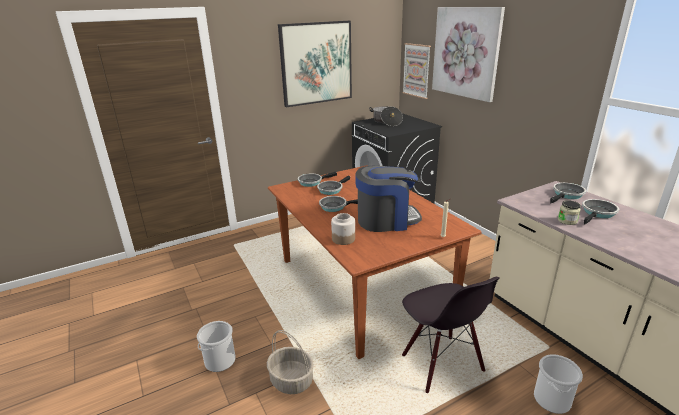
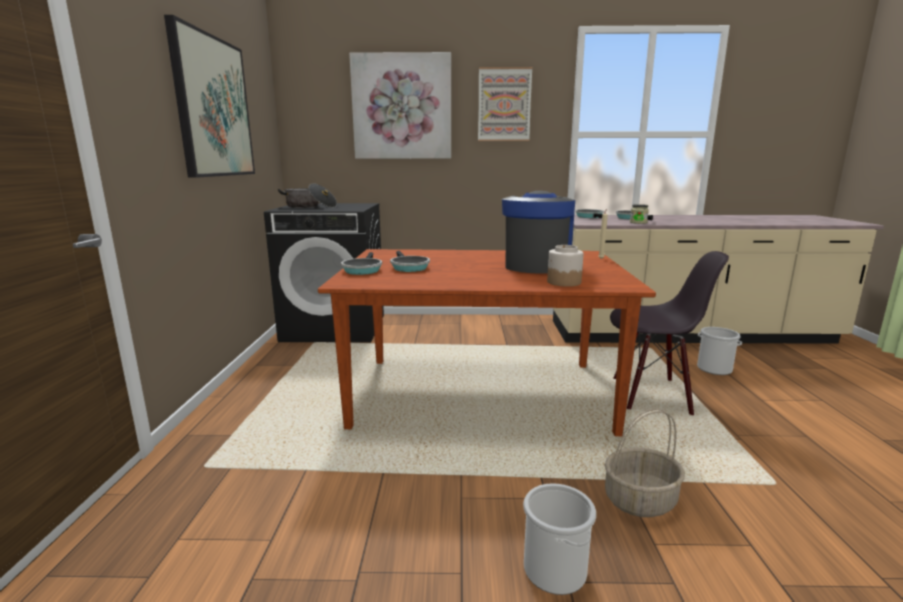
camera: 60 degrees left, 10 degrees down
(335, 206) = (465, 273): frying pan -> none
(416, 70) = (316, 139): picture -> picture (504, 105)

